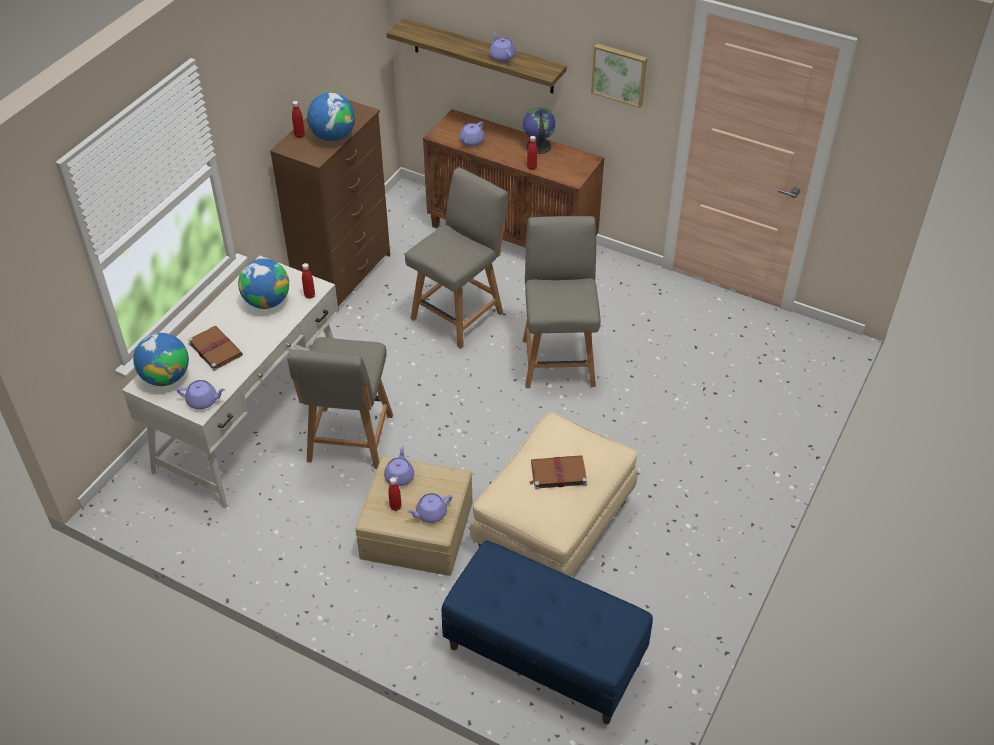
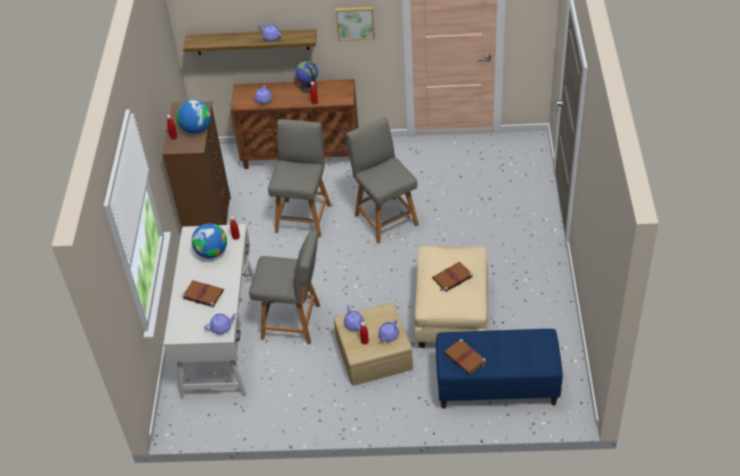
camera: 25 degrees left, 0 degrees up
(166, 377) = (186, 324): globe -> none
(349, 441) = (293, 322): grey chair -> grey chair turned 60 degrees counterclockwise
(496, 594) = (465, 358): none -> brown book

